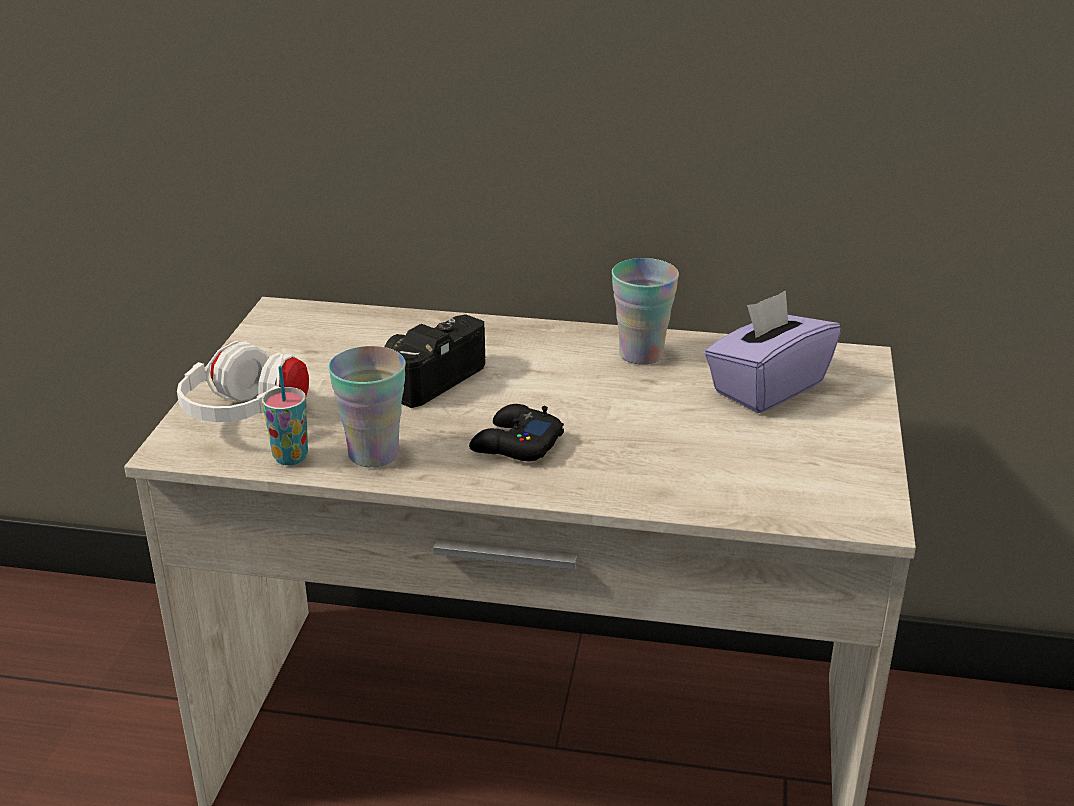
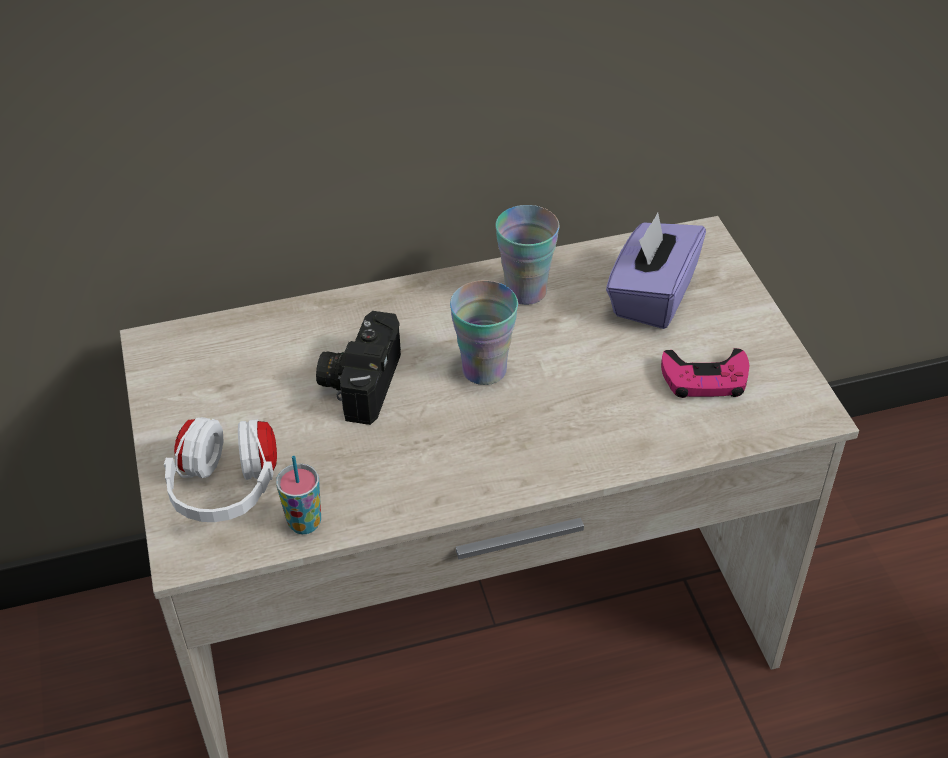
camera: 25 degrees left, 15 degrees up
(373, 454) = (376, 491): cup -> cup (484, 370)
(515, 444) = (491, 435): black game controller -> none
(771, 461) = (705, 379): none -> pink game controller

